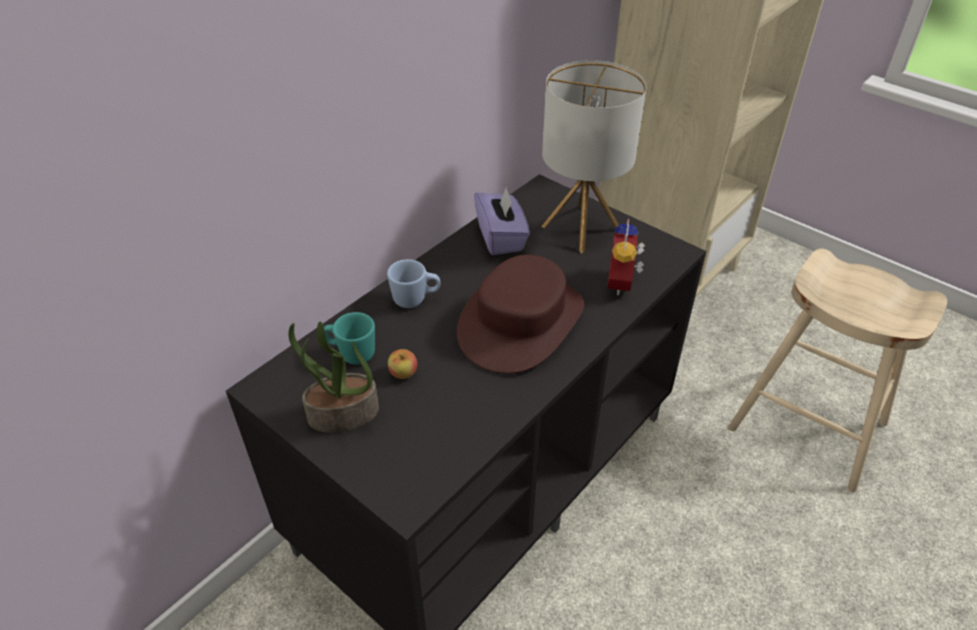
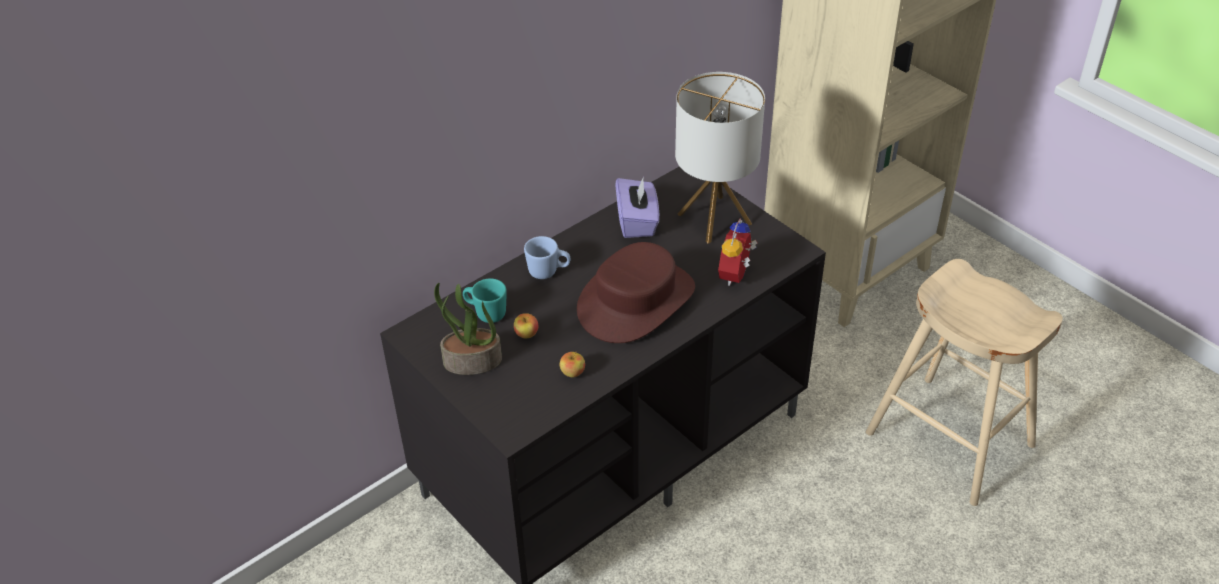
camera: 10 degrees right, 0 degrees up
(467, 415) = (572, 373): none -> apple

